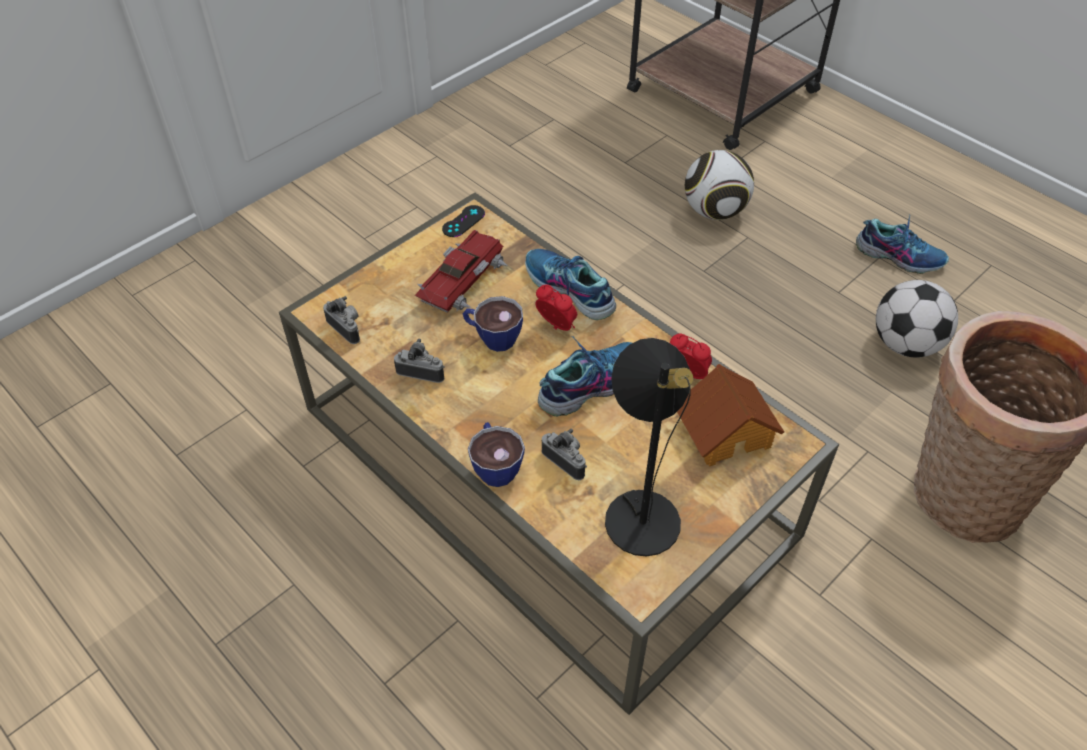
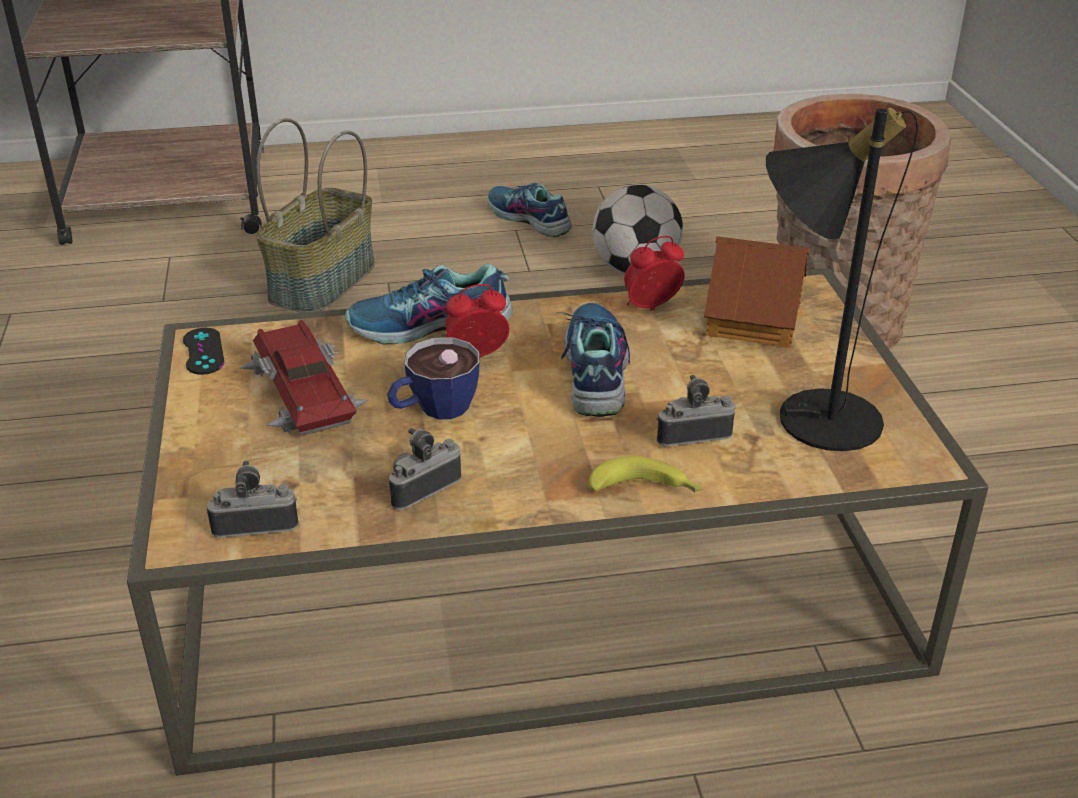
camera: 55 degrees left, 15 degrees down
(495, 465) = (646, 490): cup -> banana
(714, 211) = (323, 283): football -> basket
(899, 256) = (528, 219): shoe -> shoe turned 105 degrees counterclockwise

